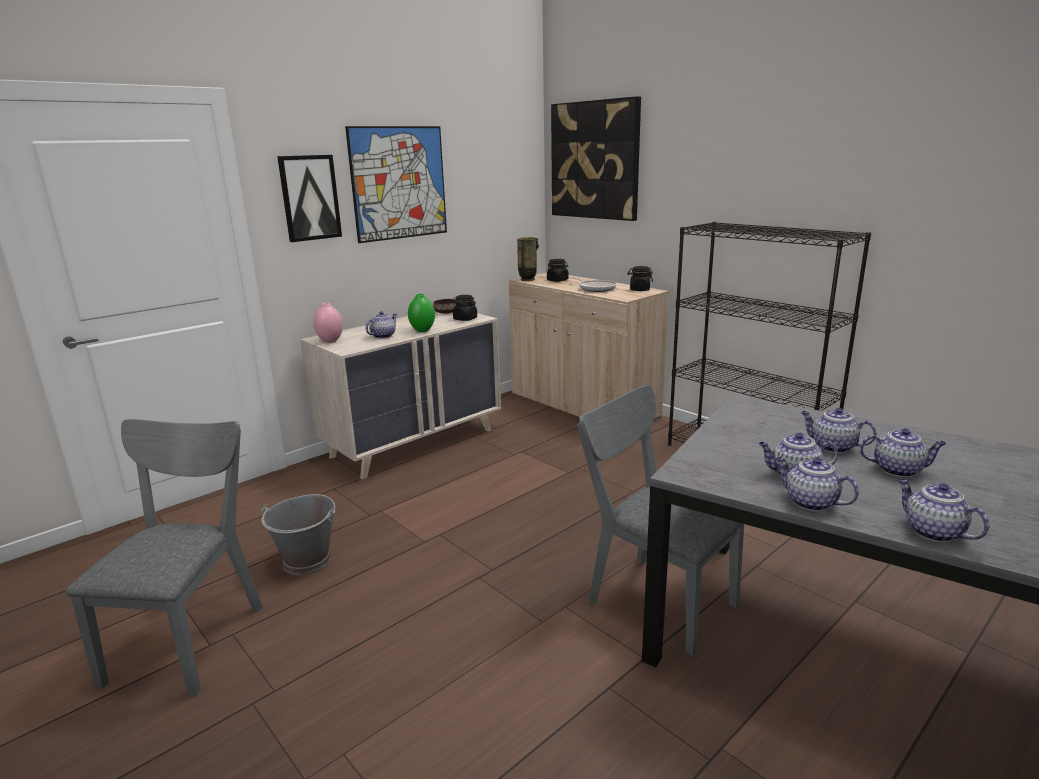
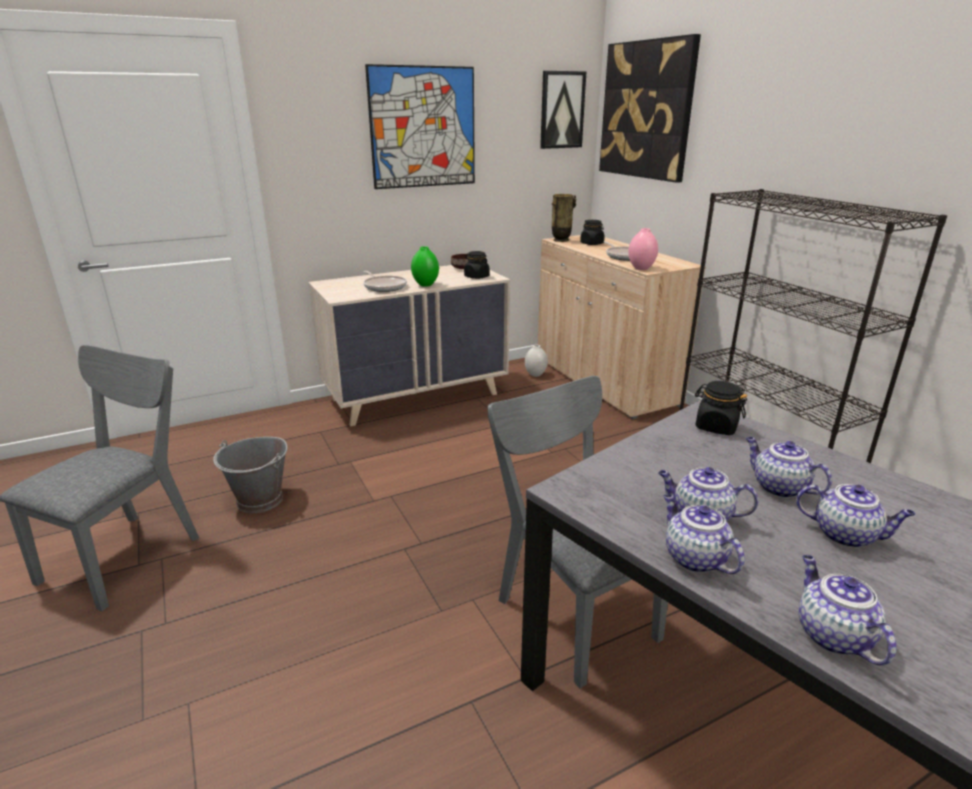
camera: 15 degrees right, 5 degrees up
(310, 198) = (323, 139): picture -> picture (561, 110)
(330, 341) = (332, 287): pink vase -> pink vase (640, 268)
(383, 336) = (384, 286): teapot -> frying pan
(517, 408) = (535, 374): none -> white vase
(639, 289) = (672, 262): black jar -> black jar (716, 427)

